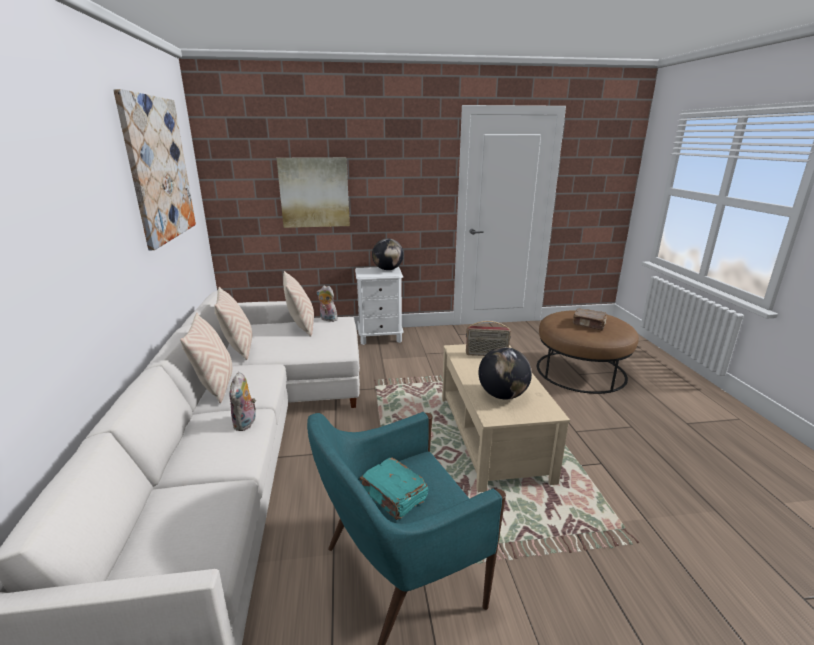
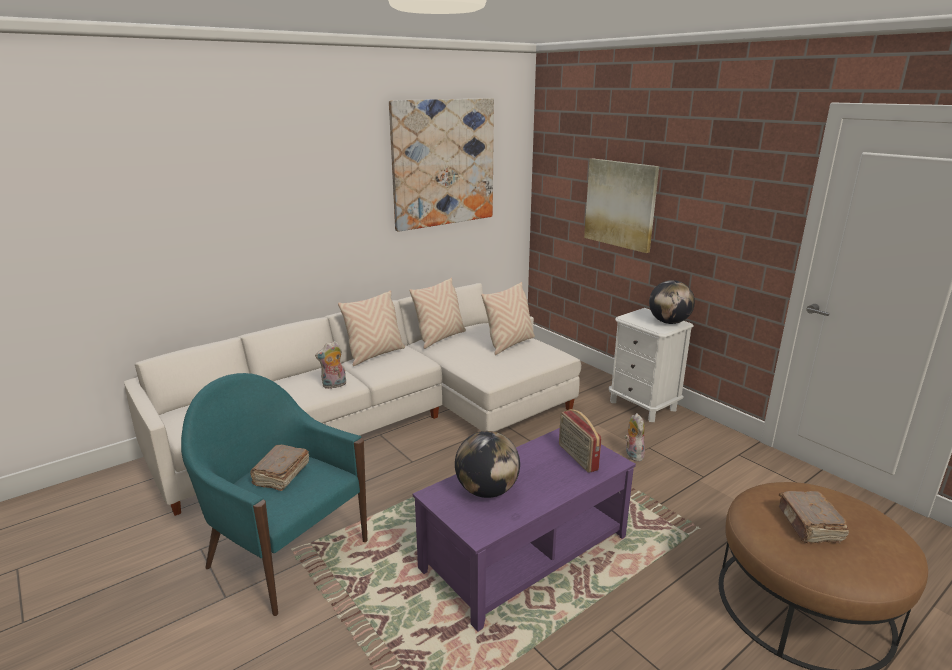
camera: 60 degrees right, 0 degrees up
(327, 319) = (546, 349): plush toy -> plush toy (632, 454)
(394, 496) = (281, 475): turquoise book -> brown book
(490, 436) = (524, 551): beige coffee table -> purple coffee table

